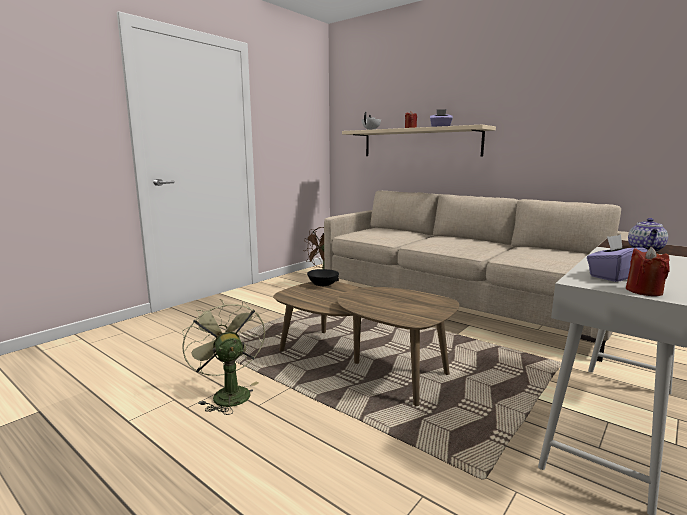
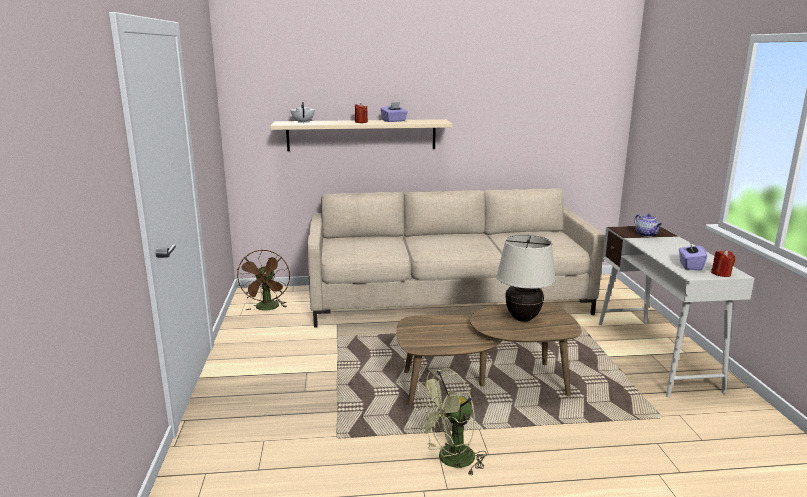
camera: 45 degrees left, 5 degrees up
(227, 393) = (450, 460): green fan -> green fan turned 45 degrees counterclockwise
(323, 284) = (415, 323): black bowl -> none
(397, 301) = (523, 318): none -> beige table lamp

